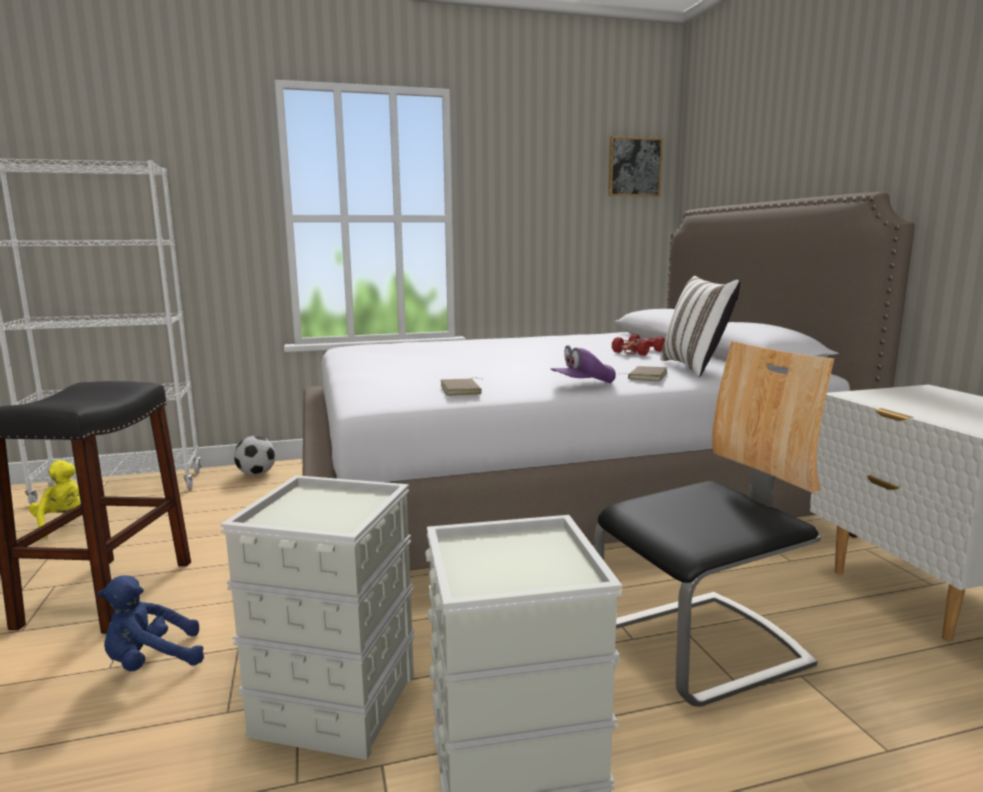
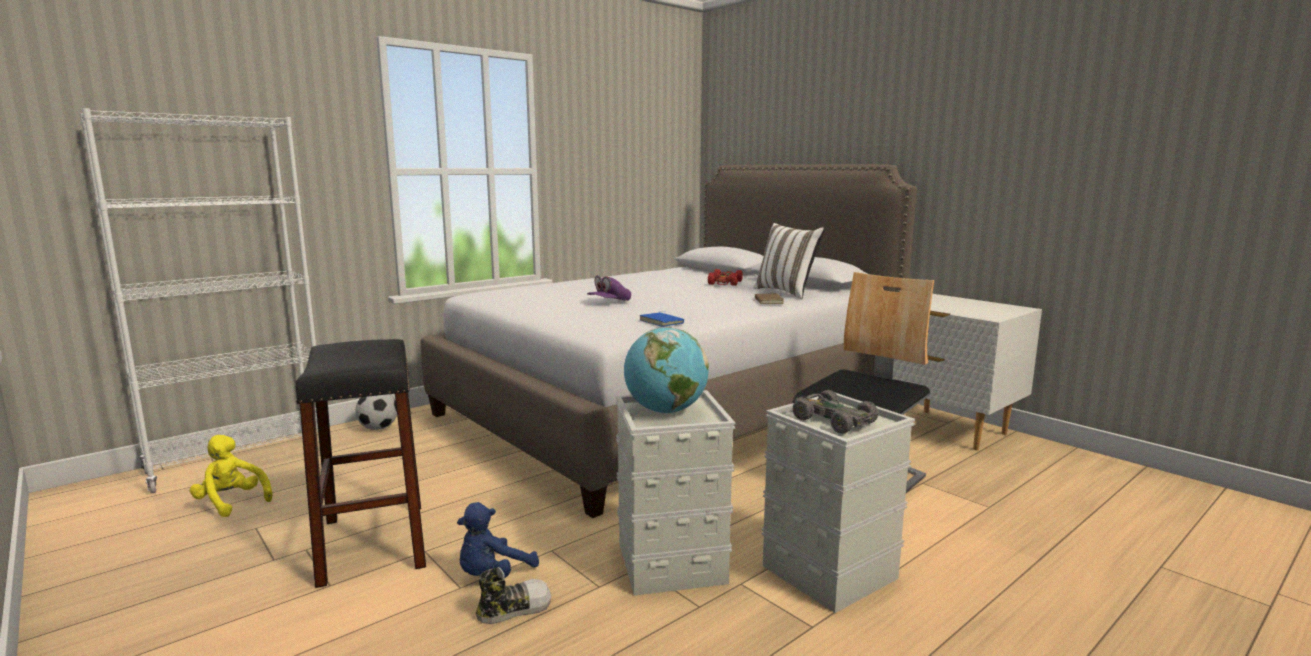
camera: 25 degrees left, 0 degrees up
(119, 712) = (514, 609): none -> shoe
(322, 505) = (665, 411): none -> globe
(462, 390) = (662, 322): brown book -> blue book
(503, 561) = (832, 421): none -> grey toy car
(582, 384) = (737, 310): purple cap -> purple cap (609, 302)
(634, 167) = (672, 127): picture -> none

